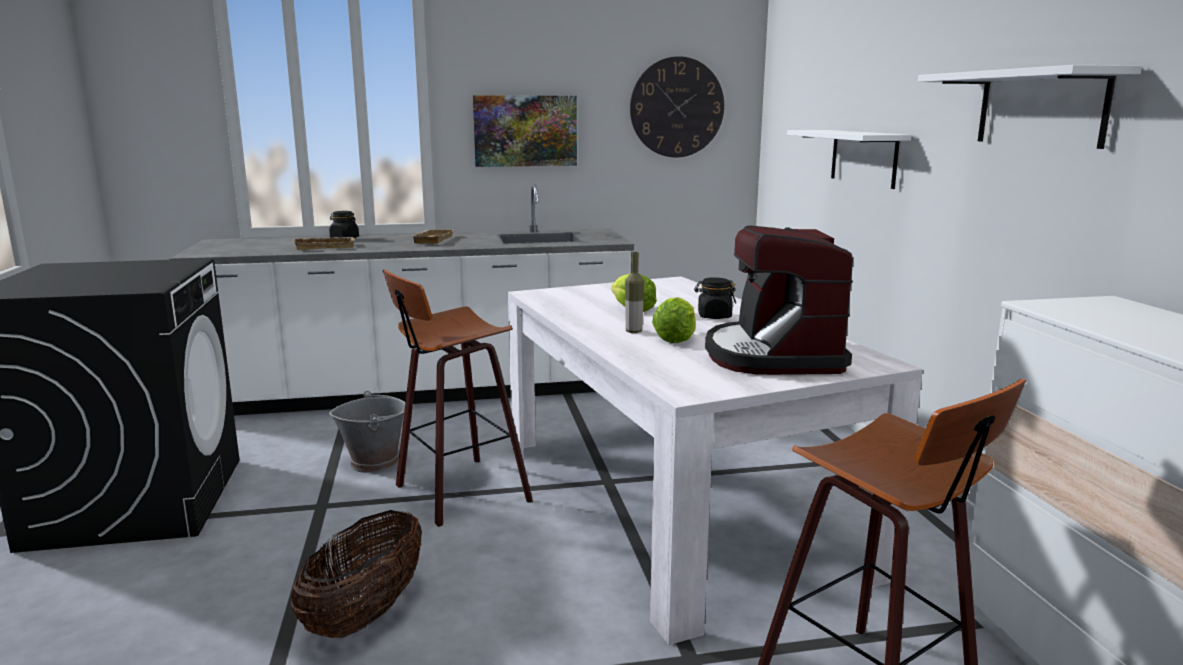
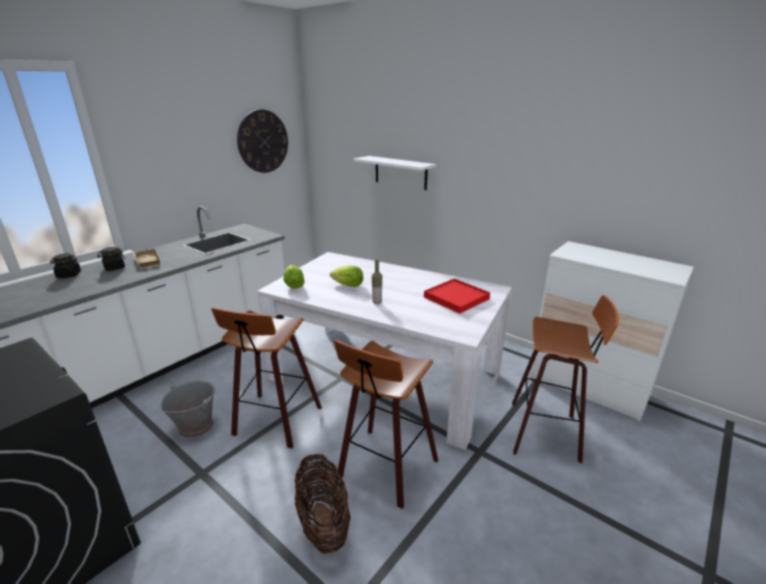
camera: 40 degrees left, 10 degrees up
(325, 246) = (71, 289): beige tray -> none
(515, 604) = (385, 469): none -> stool
(525, 131) = (175, 168): picture -> none
(676, 339) = (403, 300): lettuce -> lettuce (294, 285)
(714, 316) = (392, 278): black jar -> black jar (114, 268)
(773, 356) = (456, 298): coffee machine -> red tray
(1040, 108) = (520, 159): white shelf -> none

